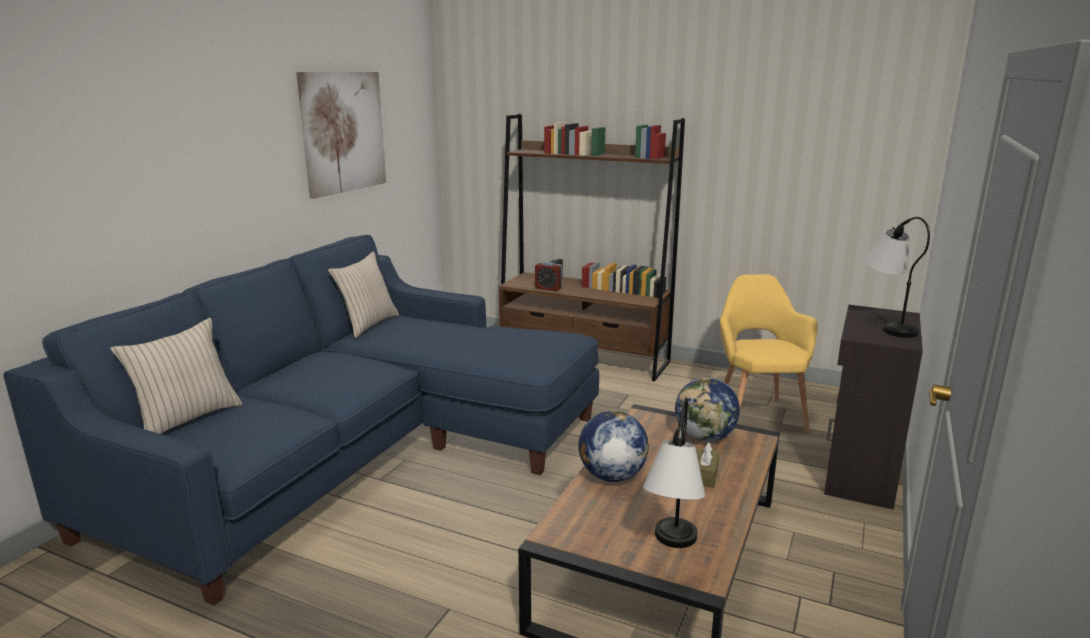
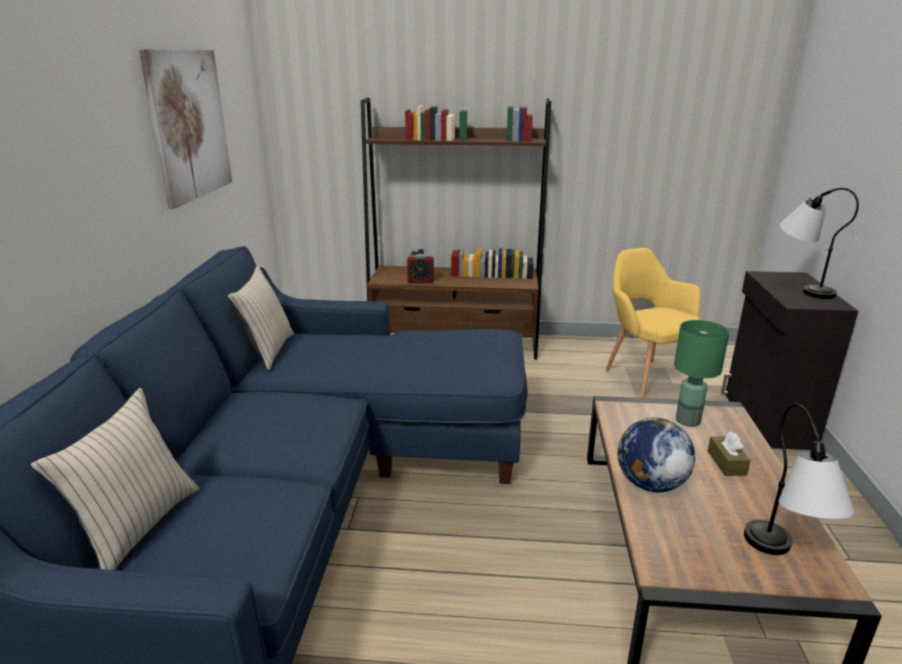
camera: 20 degrees left, 5 degrees up
(705, 437) = (688, 421): globe -> green table lamp

